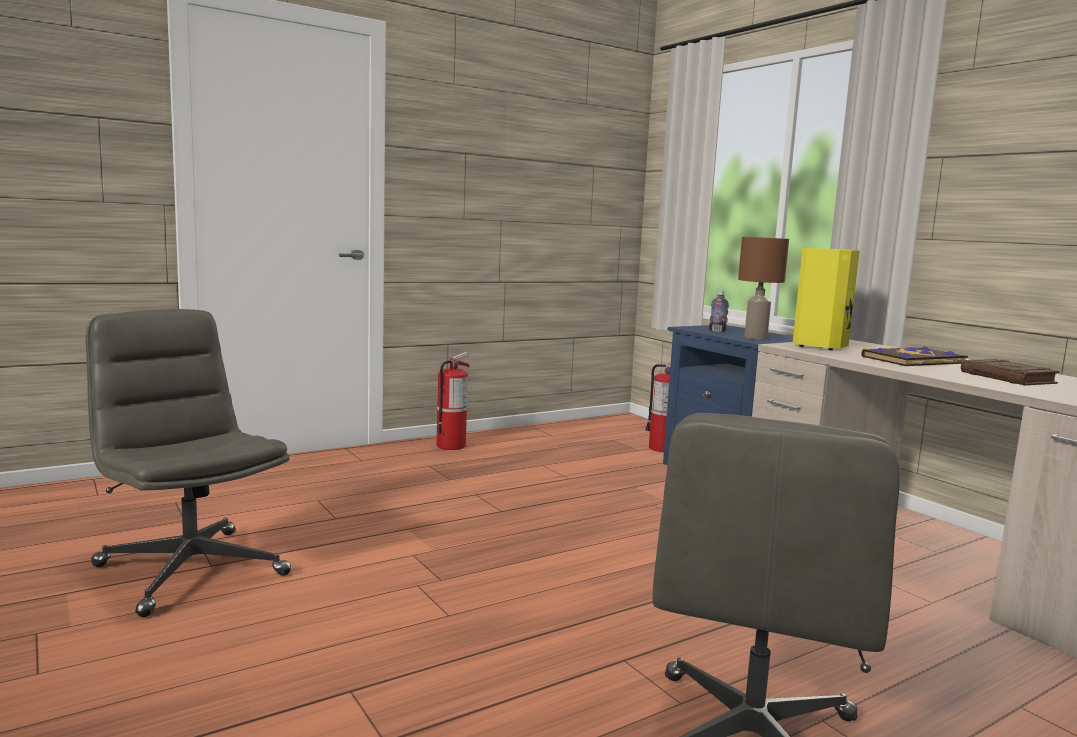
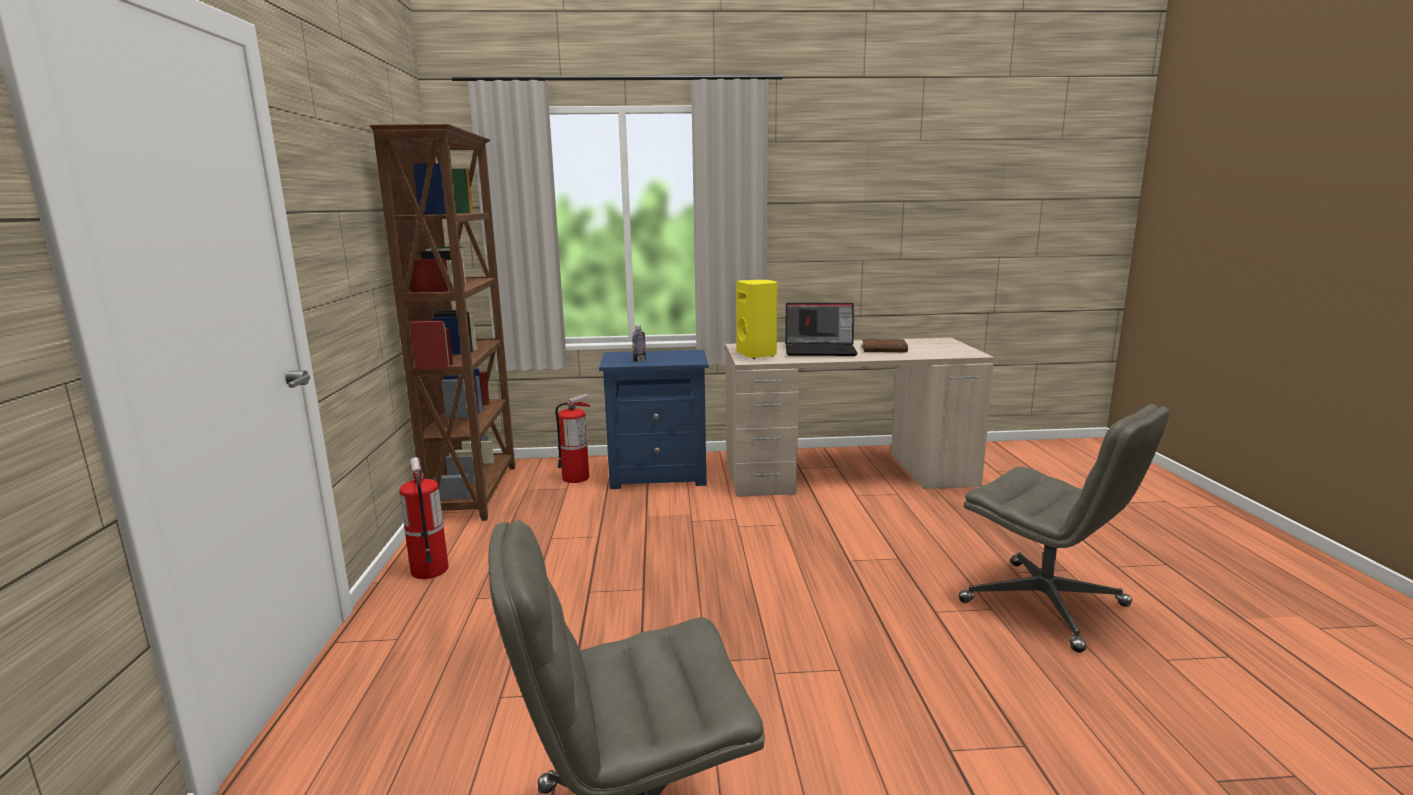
camera: 60 degrees left, 5 degrees up
(582, 428) = (476, 492): none -> brown bookcase
(755, 338) = (682, 359): brown table lamp -> none
(914, 360) = (821, 350): book -> laptop

